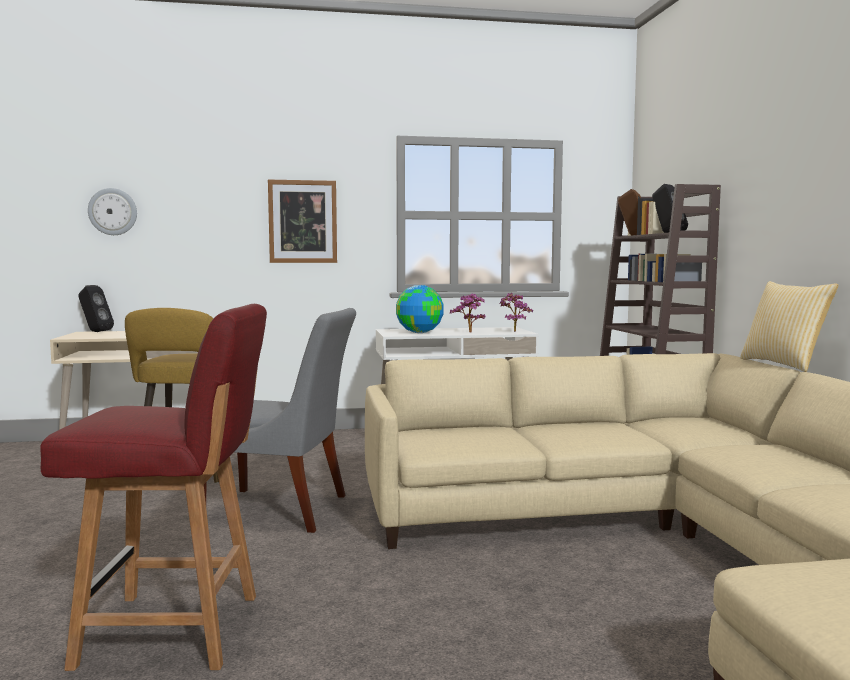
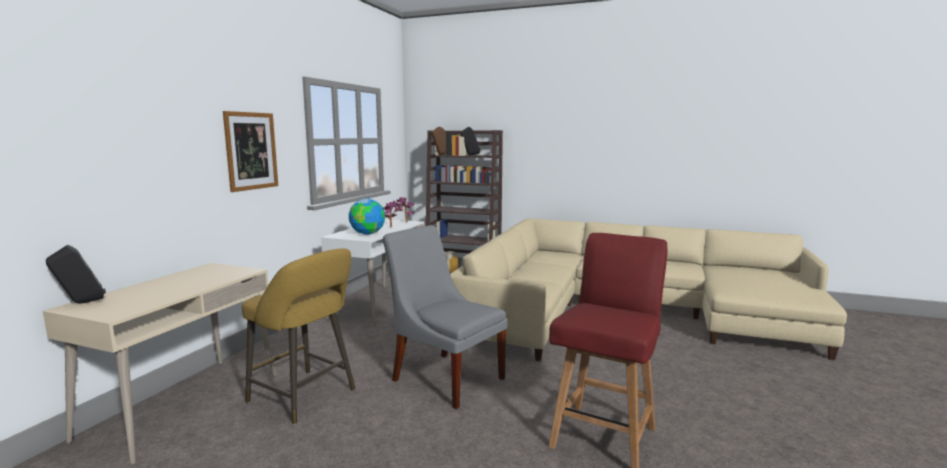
camera: 60 degrees left, 5 degrees up
(113, 211) = (67, 148): wall clock -> none
(281, 510) = (445, 377): grey chair -> grey chair turned 90 degrees counterclockwise
(784, 364) = (567, 219): pillow -> none

